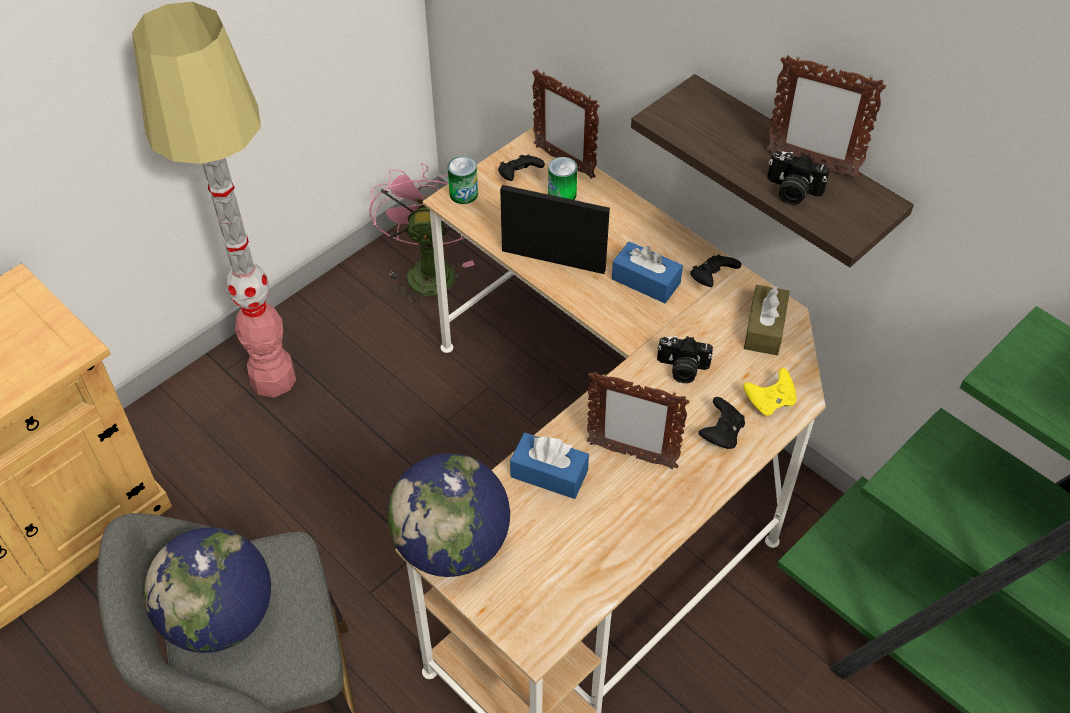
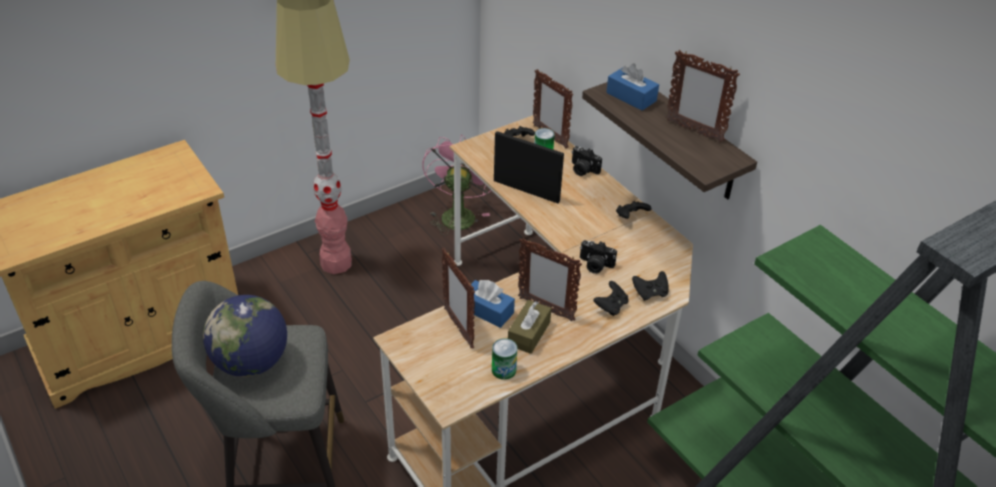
camera: 10 degrees right, 10 degrees down
(452, 545) = (411, 341): globe -> none
(463, 194) = (478, 145): can -> can (503, 370)
(515, 510) = (458, 327): none -> picture frame
(646, 281) = (585, 211): blue tissue box -> blue tissue box (631, 97)
(764, 328) = (659, 250): brown tissue box -> brown tissue box (529, 333)
(769, 401) = (650, 293): yellow game controller -> black game controller
(792, 191) = (676, 143): camera -> camera (582, 170)

